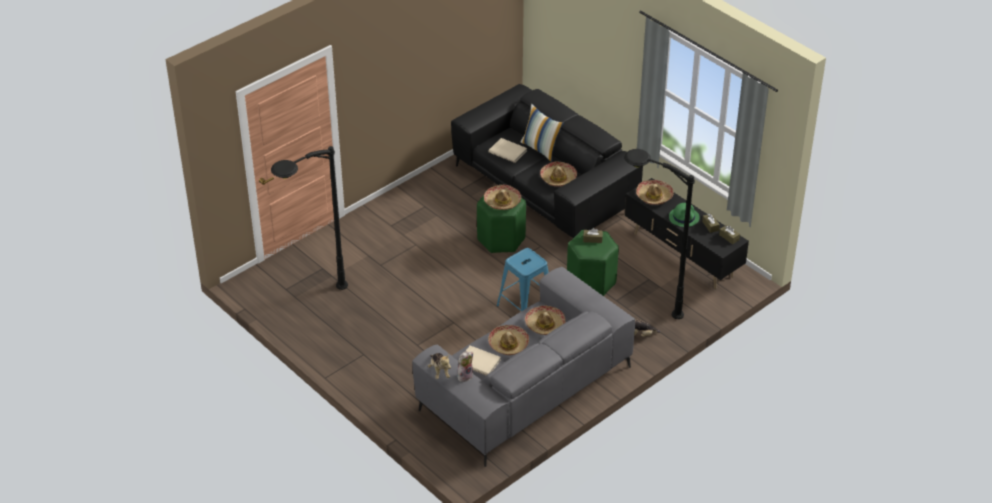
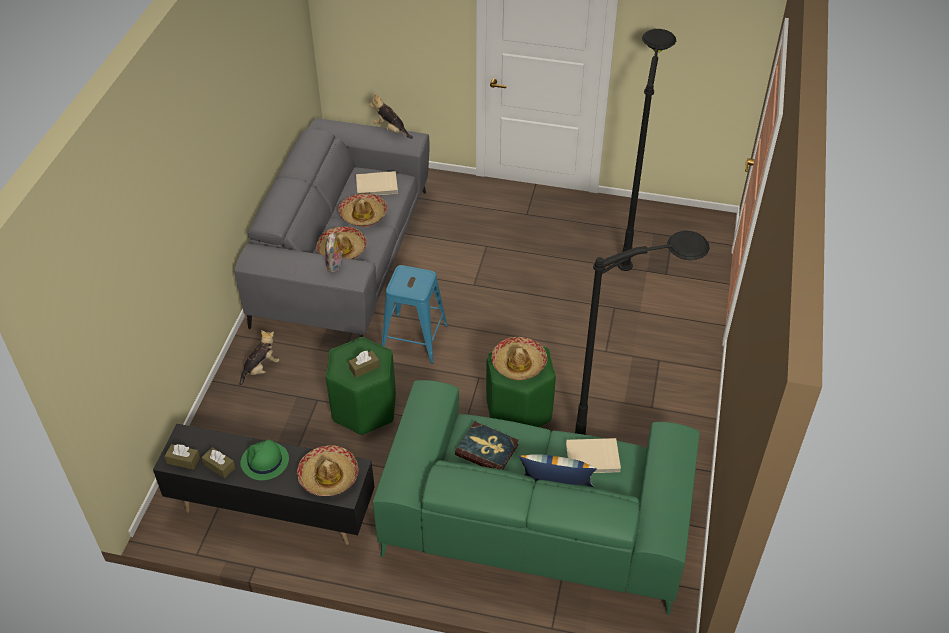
camera: 145 degrees right, 5 degrees up
(464, 375) = (364, 136): plush toy -> plush toy (335, 266)
(545, 188) = (535, 522): black sofa -> green sofa
(558, 178) = (487, 449): hat -> book
(641, 303) = (284, 411): black floor lamp -> black floor lamp (632, 433)

